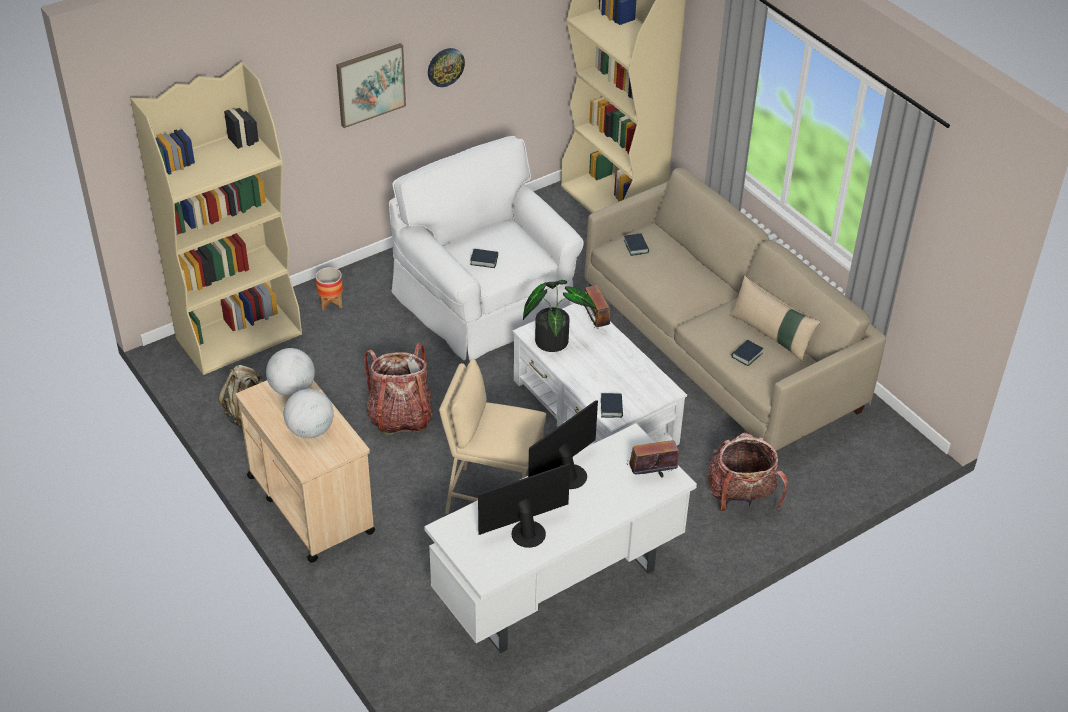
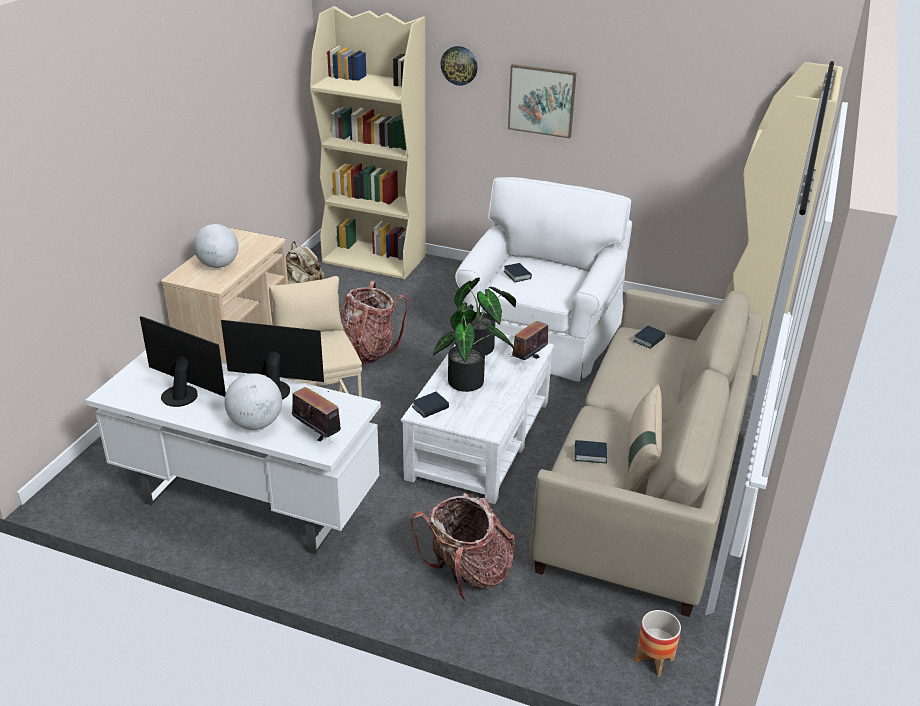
camera: 55 degrees right, 10 degrees down
(292, 389) = (256, 244): globe -> globe (256, 424)
(331, 302) = (451, 277): planter -> planter (654, 660)
(445, 67) = (619, 120): wall clock -> wall clock (459, 65)
(598, 370) = (470, 383): none -> potted plant

